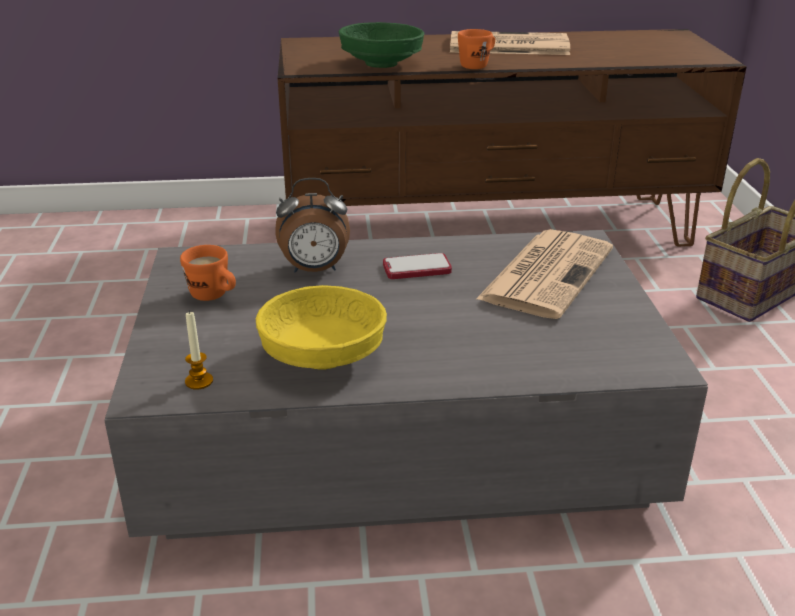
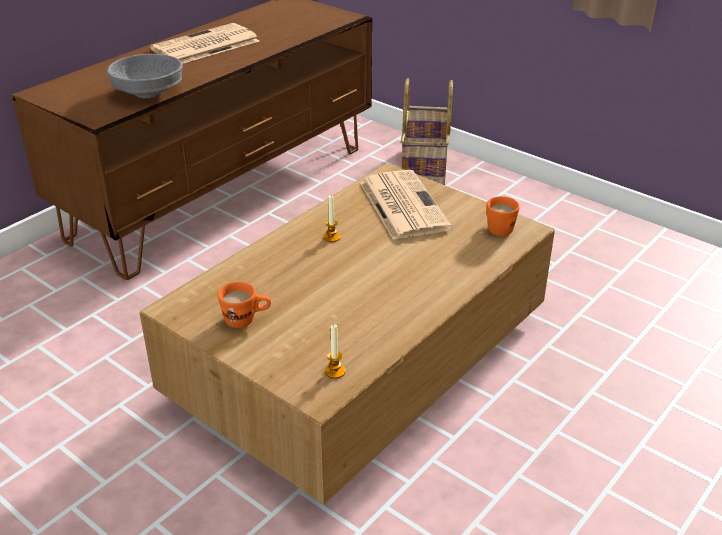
camera: 45 degrees left, 5 degrees up
(315, 270) = (275, 269): alarm clock -> none
(325, 357) = (375, 317): yellow bowl -> none
(382, 64) = (149, 93): green bowl -> grey bowl
(399, 435) = (361, 355): grey coffee table -> brown coffee table
(417, 268) = (331, 237): phone -> candle
(477, 65) = (218, 71): orange mug -> orange mug (499, 227)

